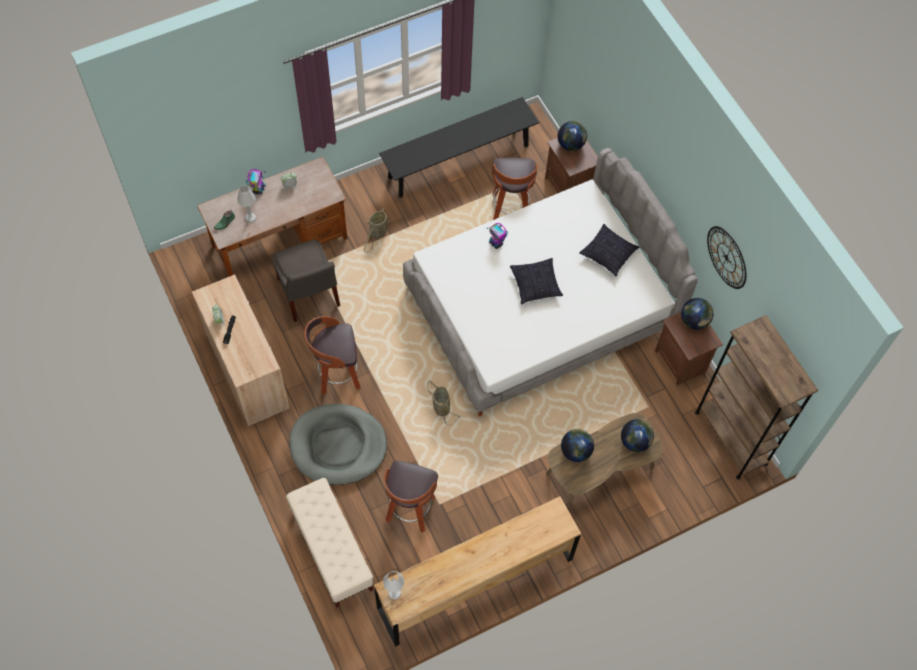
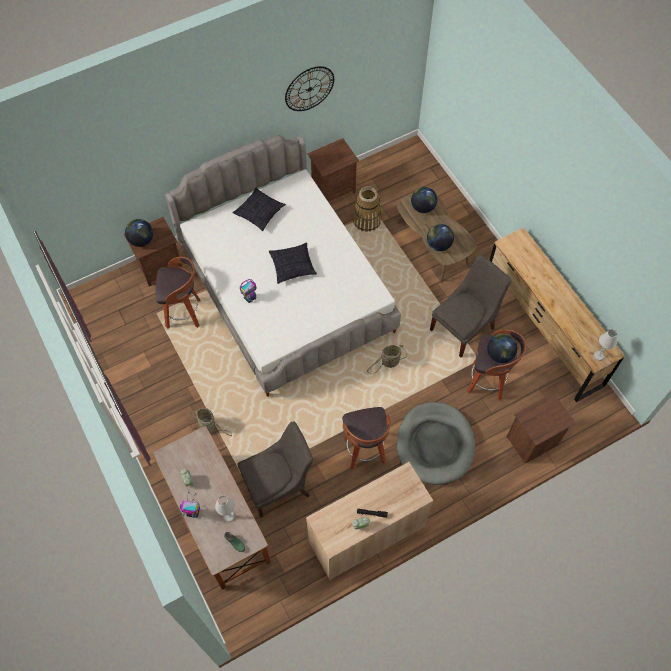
camera: 90 degrees left, 0 degrees up
(332, 550) = (532, 441): beige bench -> brown nightstand
(458, 161) = (126, 359): black bench -> none
(483, 493) = (464, 327): none -> grey chair
(635, 396) = (367, 220): none -> basket
(694, 321) = (323, 155): globe -> globe (499, 354)
(731, 438) = (397, 160): brown bookcase -> none

